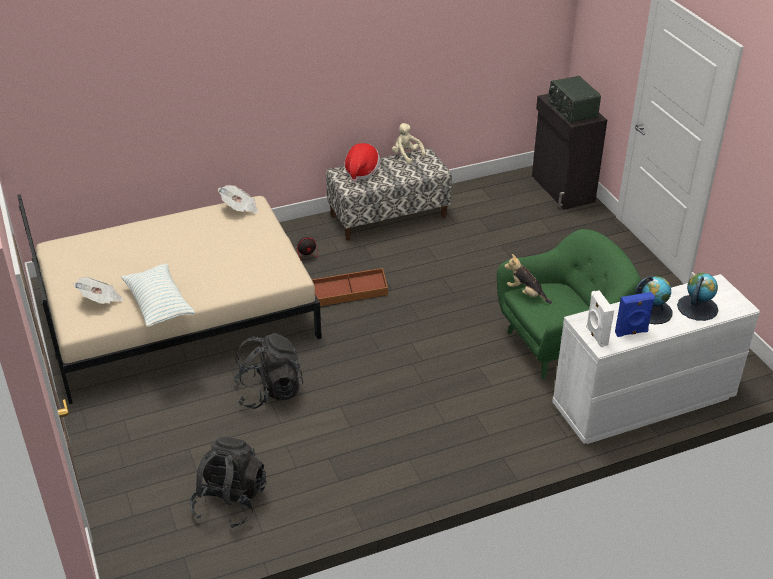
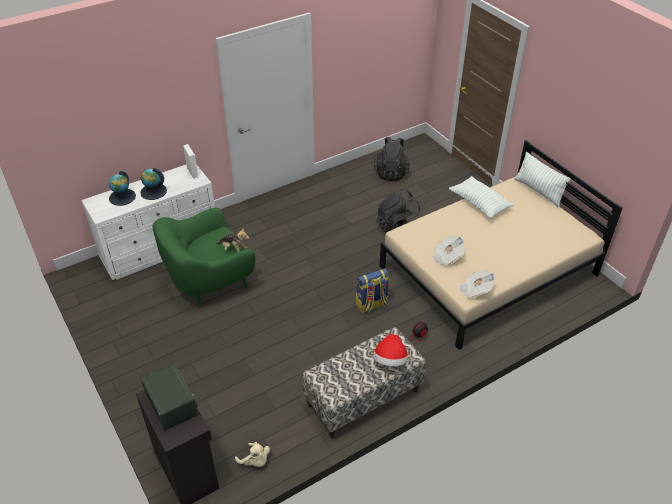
camera: 170 degrees right, 5 degrees up
(57, 312) = (538, 191): none -> pillow
(101, 300) = (518, 201): newspaper -> newspaper (447, 257)
(349, 294) = (371, 305): brown storage box -> backpack
(406, 155) = (352, 392): beige plush toy -> beige plush toy (255, 461)
(631, 332) = (170, 177): blue speaker -> none

